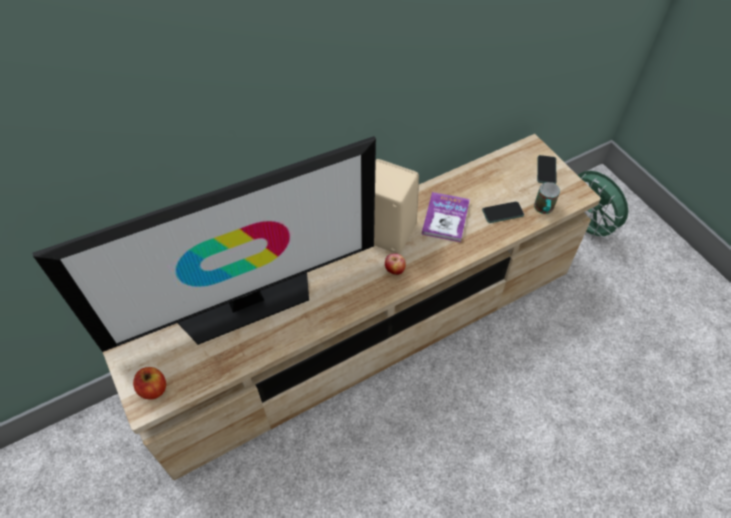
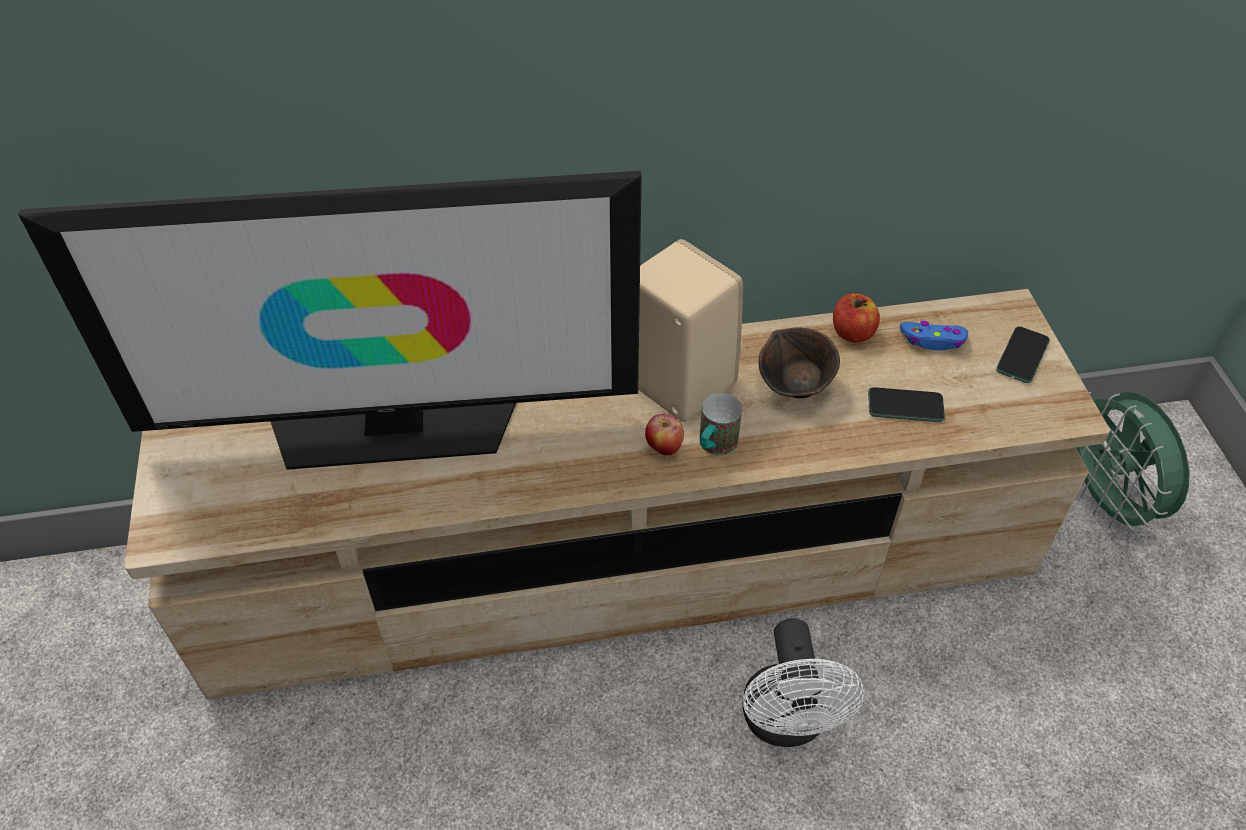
camera: 20 degrees right, 5 degrees down
(153, 389) = (186, 516): apple -> apple (852, 332)
(445, 218) = (795, 387): book -> brown bowl
(479, 387) = (786, 723): none -> white fan
(501, 174) = (933, 340): none -> blue game controller
(543, 210) = (986, 422): mug -> mug (714, 447)

